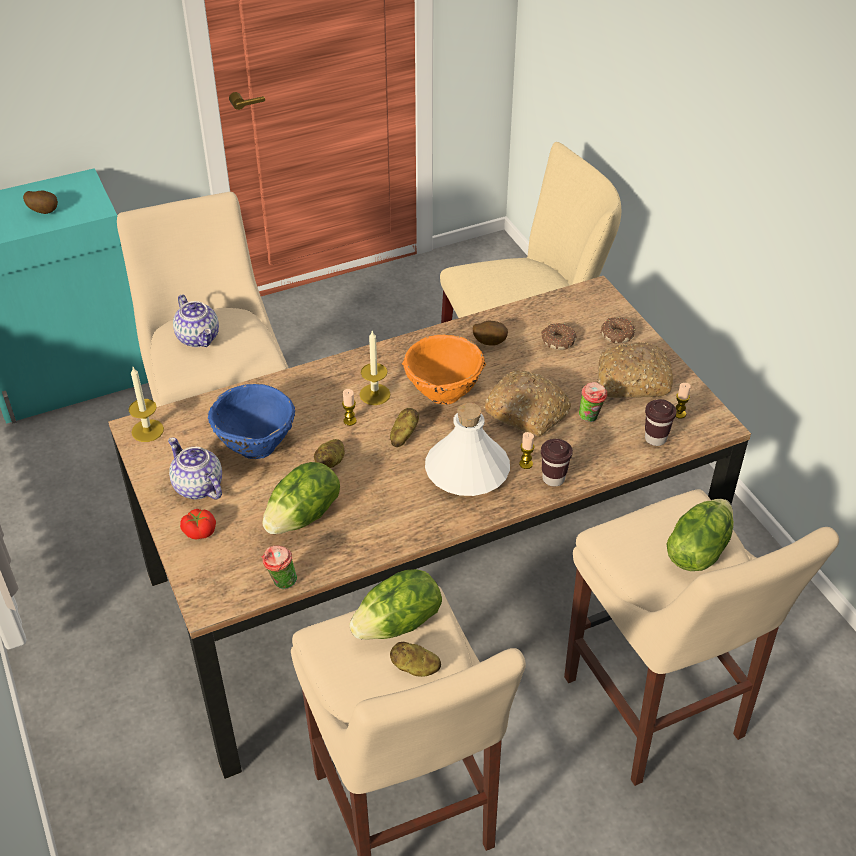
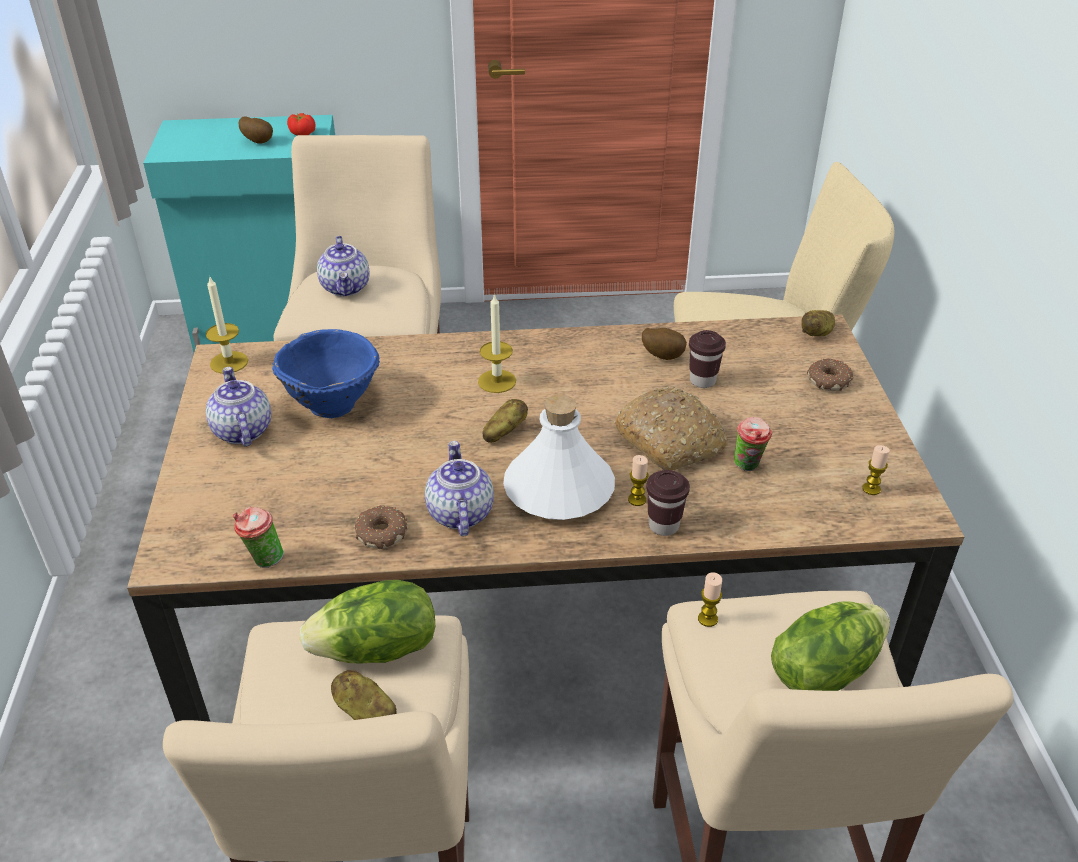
camera: 20 degrees right, 5 degrees down
(199, 531) = (212, 478): tomato -> tomato (302, 133)
(304, 516) = (337, 492): lettuce -> none
(331, 462) = (404, 441): potato -> potato (817, 333)
(350, 421) = (452, 402): candle -> candle (707, 619)
(405, 508) = (459, 513): none -> teapot
(443, 392) = (578, 396): orange bowl -> none
(557, 340) = (749, 371): donut -> donut (381, 532)
(632, 381) = (824, 436): bread -> none
(655, 438) = (824, 511): brown cup -> brown cup (702, 381)

